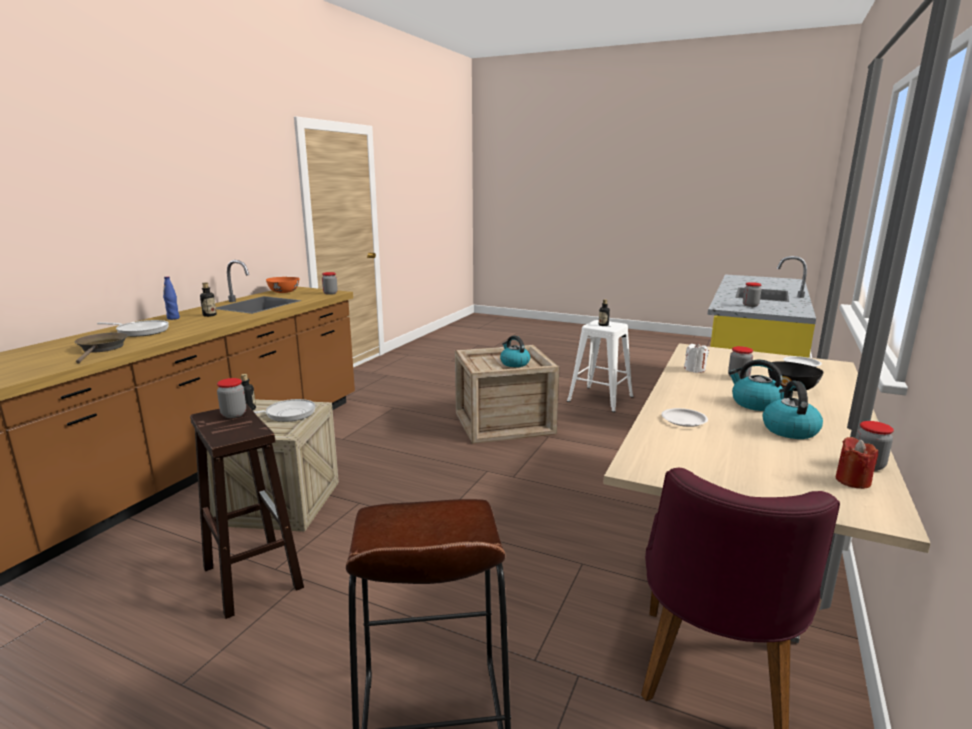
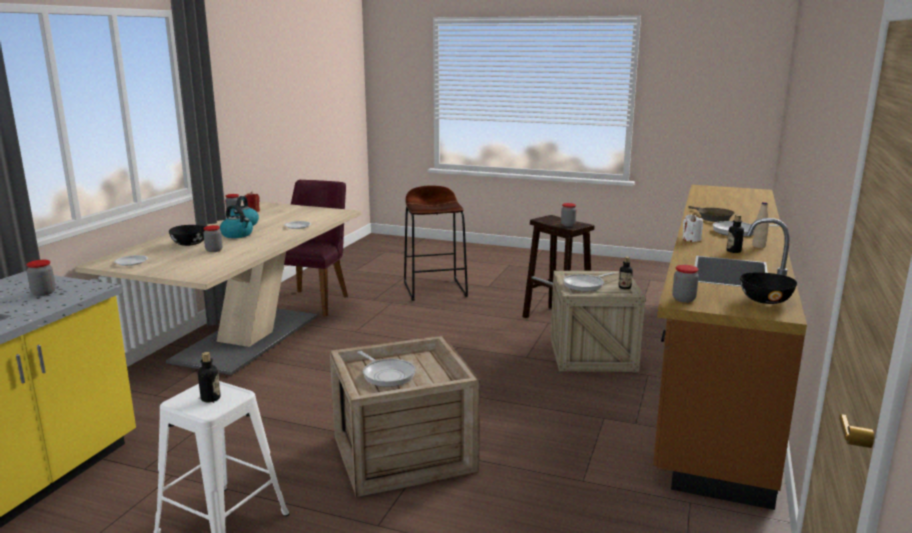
camera: 175 degrees right, 0 degrees up
(173, 318) = (758, 246): blue bottle -> beige bottle
(283, 292) = (765, 300): orange bowl -> black bowl
(514, 363) = (387, 375): kettle -> frying pan
(694, 370) = (239, 255): white candle -> white candle (691, 239)

